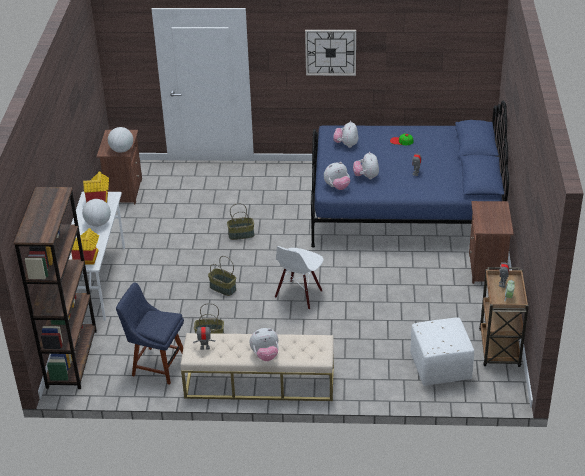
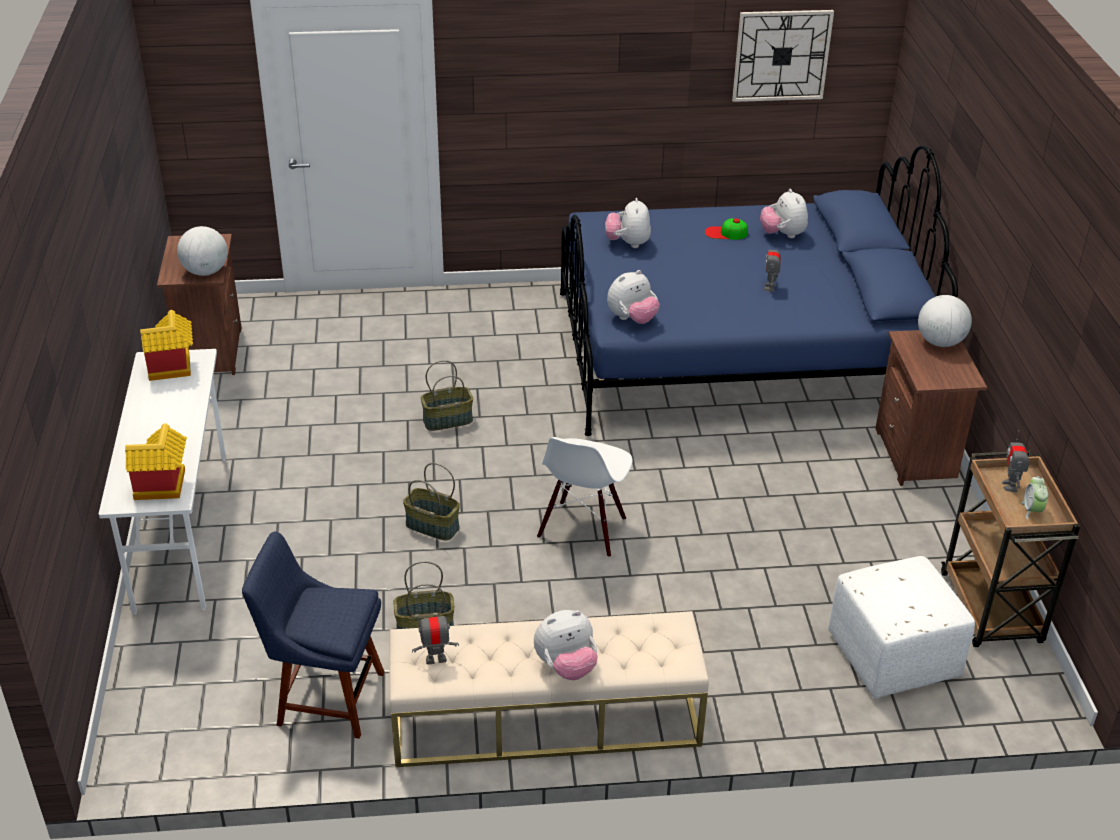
camera: 10 degrees left, 0 degrees up
(72, 358) = (144, 697): brown bookcase -> none
(98, 223) = (177, 414): globe -> globe (940, 342)
(330, 52) = (589, 73): wall clock -> wall clock (781, 55)
(366, 177) = (681, 298): plush toy -> plush toy (783, 234)

